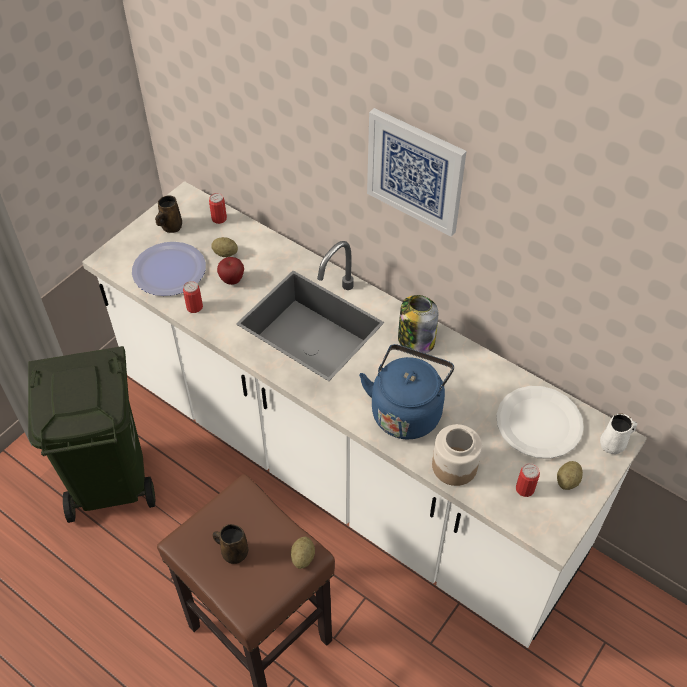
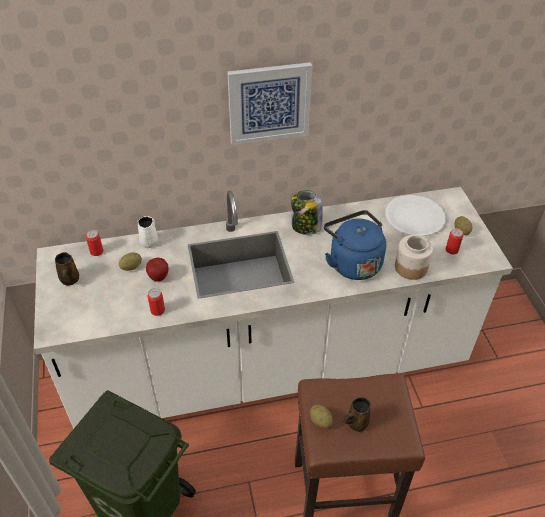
camera: 50 degrees left, 5 degrees down
(169, 270) = (107, 304): plate -> none
(303, 557) = (392, 388): potato -> potato (320, 421)
(613, 444) = (454, 200): white mug -> white mug (149, 241)

